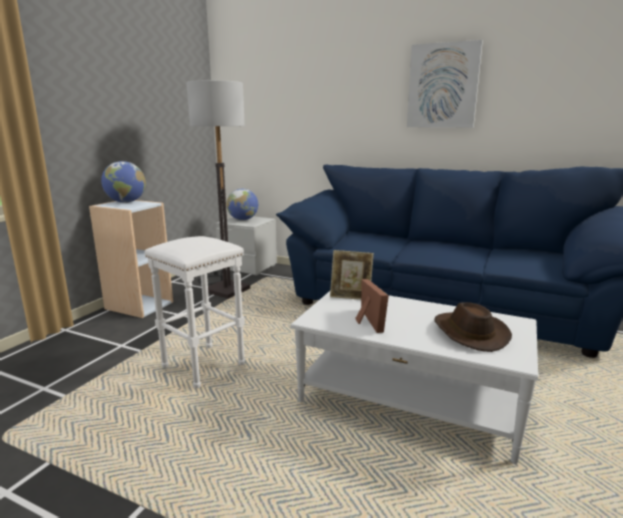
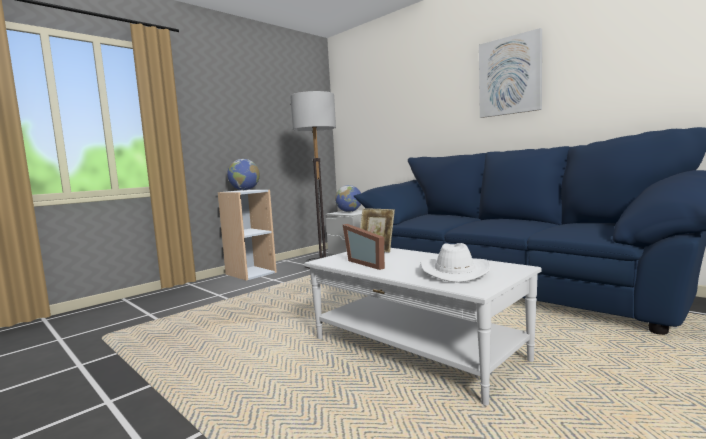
camera: 20 degrees right, 10 degrees down
(204, 365) = (265, 310): white stool -> none
(366, 321) = (368, 263): picture frame -> picture frame turned 135 degrees clockwise
(469, 333) = (454, 272): brown hat -> white hat

